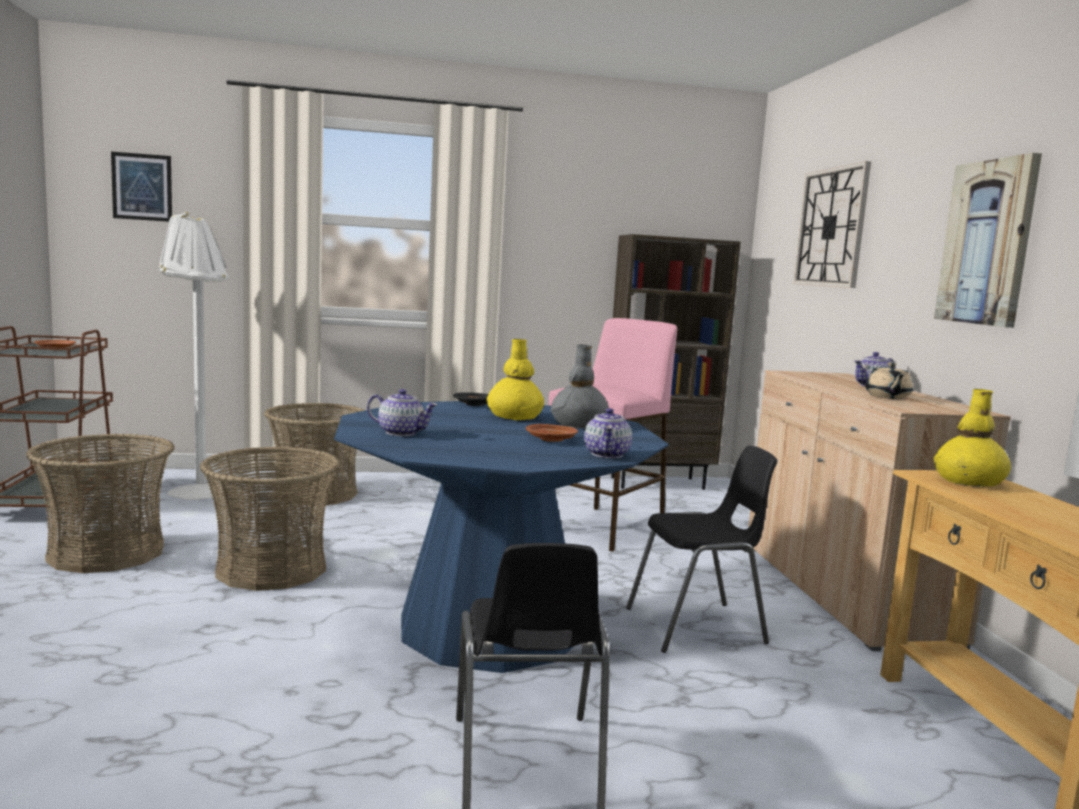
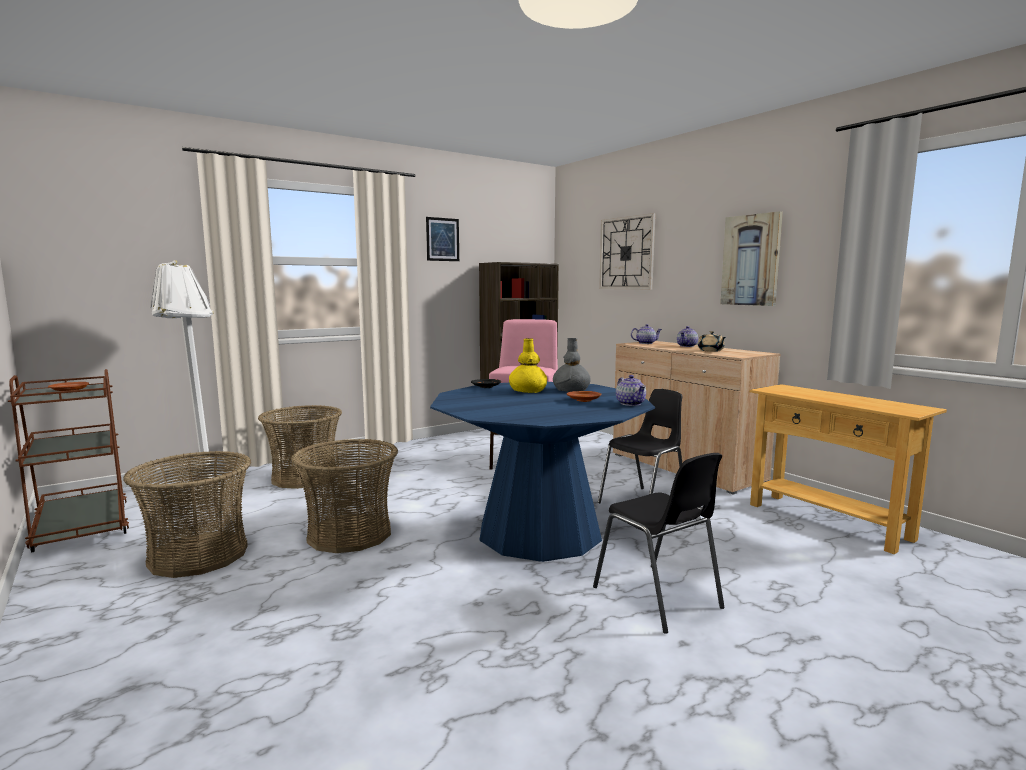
camera: 25 degrees left, 0 degrees up
(142, 187) = (102, 239): picture -> picture (442, 239)
(402, 432) = (497, 410): teapot -> teapot (646, 343)
(969, 481) = (788, 390): yellow vase -> none

